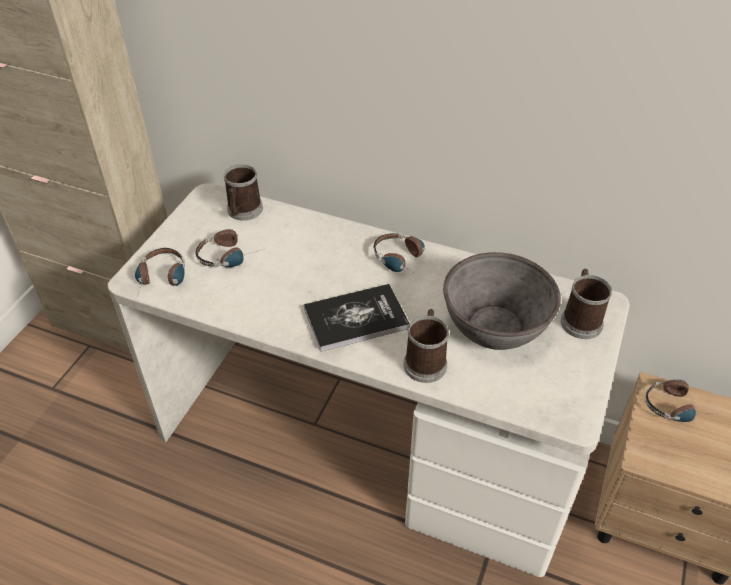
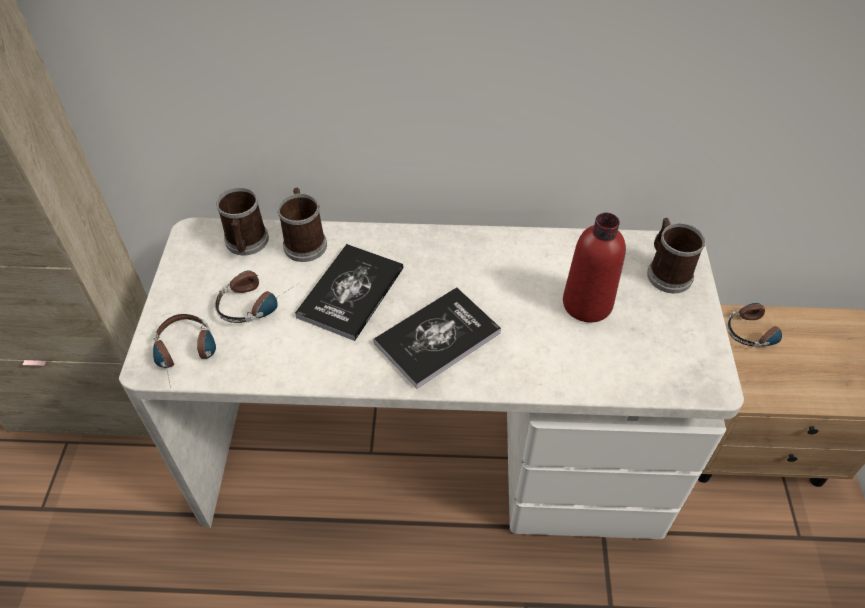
camera: 20 degrees left, 5 degrees up
(304, 267) = (351, 292): none -> book
(404, 261) = (457, 255): headphones -> none
(425, 361) = (535, 365): mug -> mug (304, 242)
(495, 326) = (587, 304): grey bowl -> red bottle

